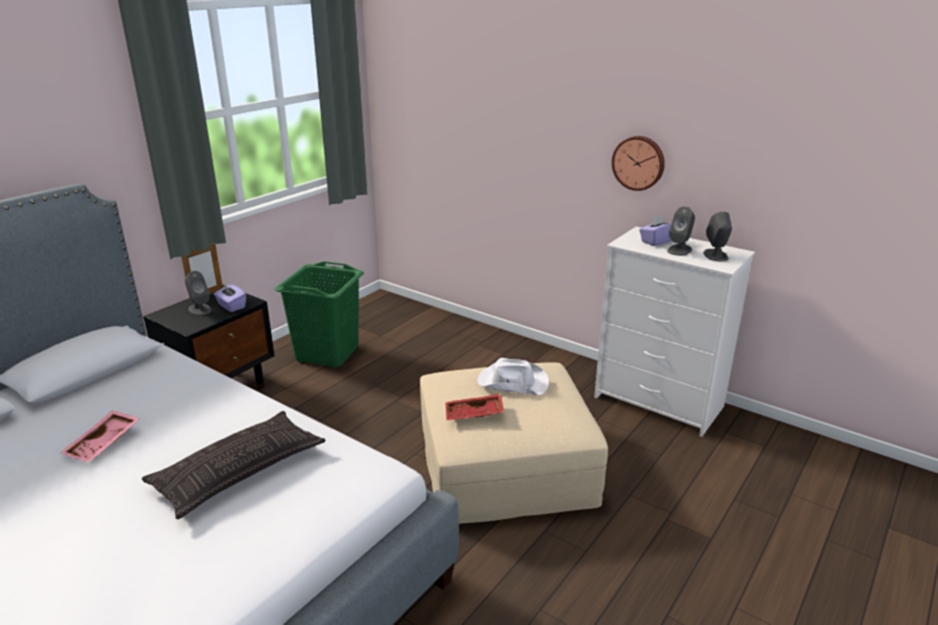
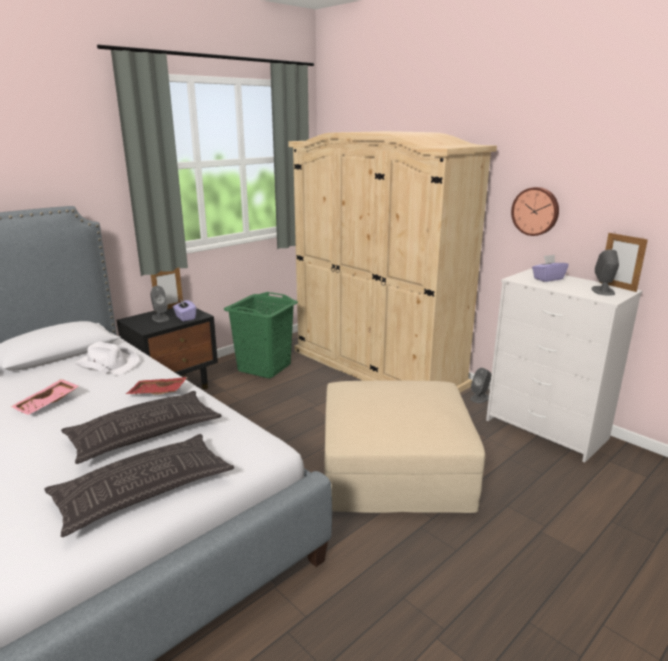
camera: 10 degrees right, 5 degrees down
(263, 540) = (143, 490): none -> pillow
(462, 341) = (377, 367): none -> beige wardrobe
(474, 415) = (365, 415): red tray -> red tray (157, 393)
(512, 382) = (405, 392): white hat -> white hat (107, 364)
(679, 250) = (568, 285): grey speaker -> grey speaker (480, 398)
(729, 248) = (617, 287): none -> picture frame

